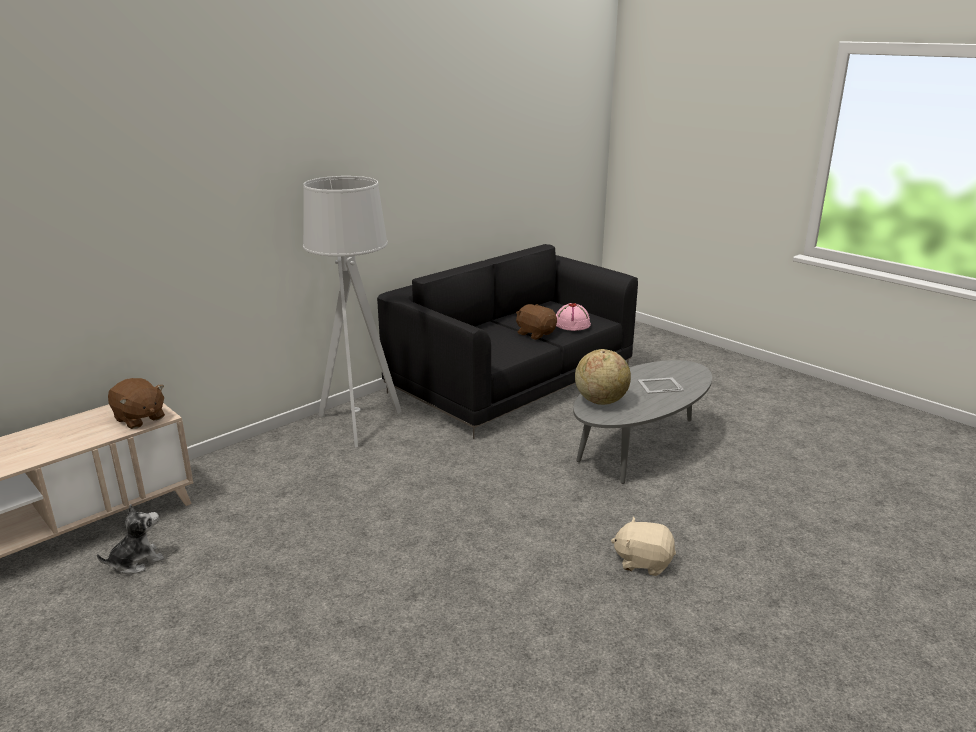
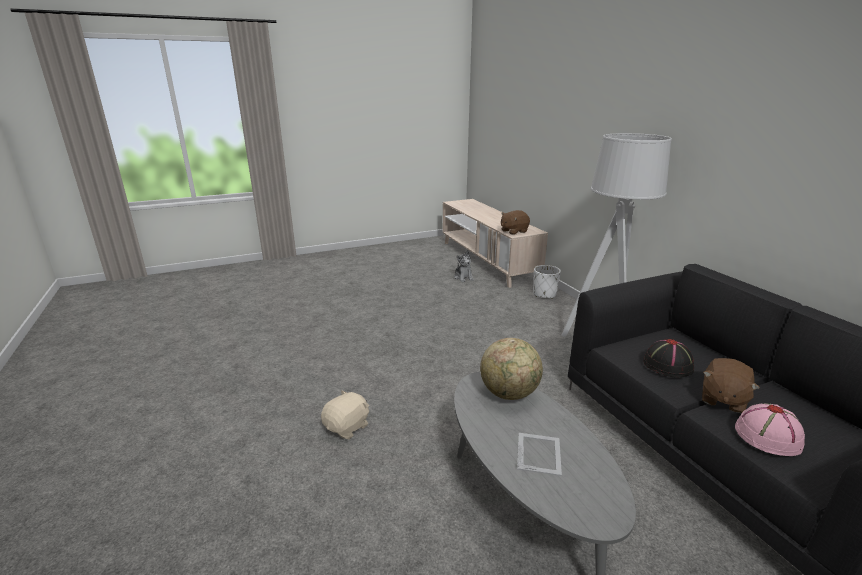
camera: 110 degrees right, 0 degrees up
(219, 469) = (544, 294): none -> white planter
(505, 344) = (668, 365): none -> black hat
(535, 334) = (722, 399): brown plush toy -> brown plush toy turned 150 degrees clockwise

